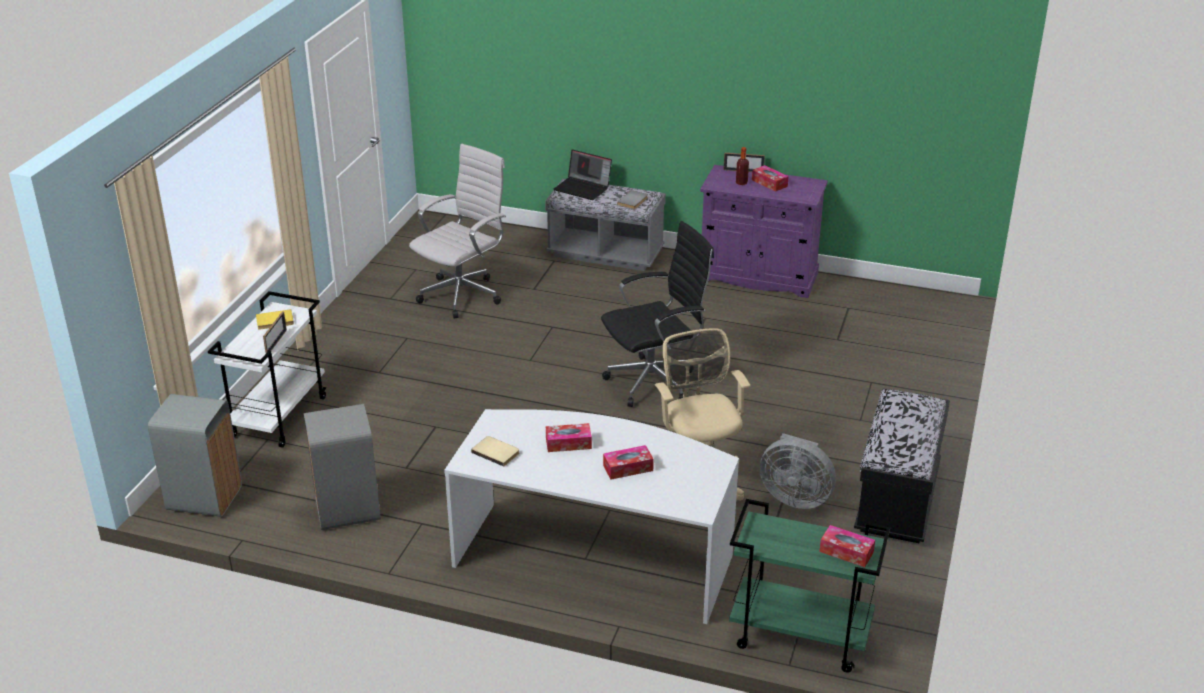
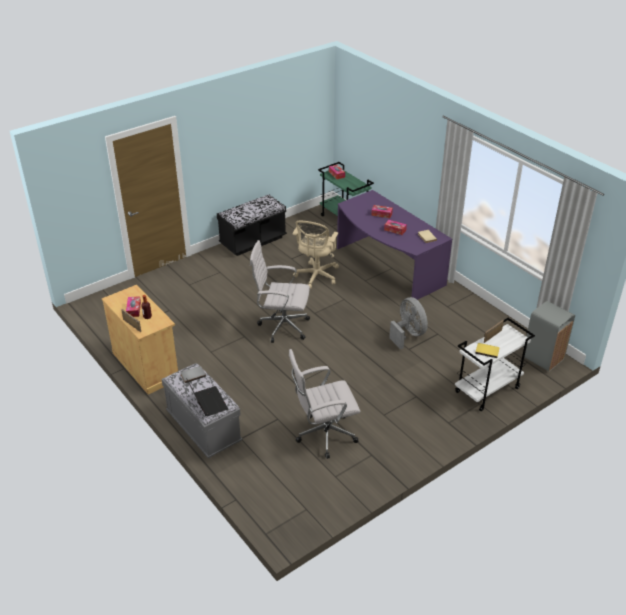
camera: 145 degrees left, 5 degrees up
(347, 510) = (476, 325): grey trash can -> none
(595, 556) = (387, 267): white desk -> purple desk
(655, 381) = (281, 327): black office chair -> white office chair
(758, 276) = (146, 365): purple cabinet -> beige cabinet
(795, 497) = (288, 256): grey fan -> grey fan (408, 334)

